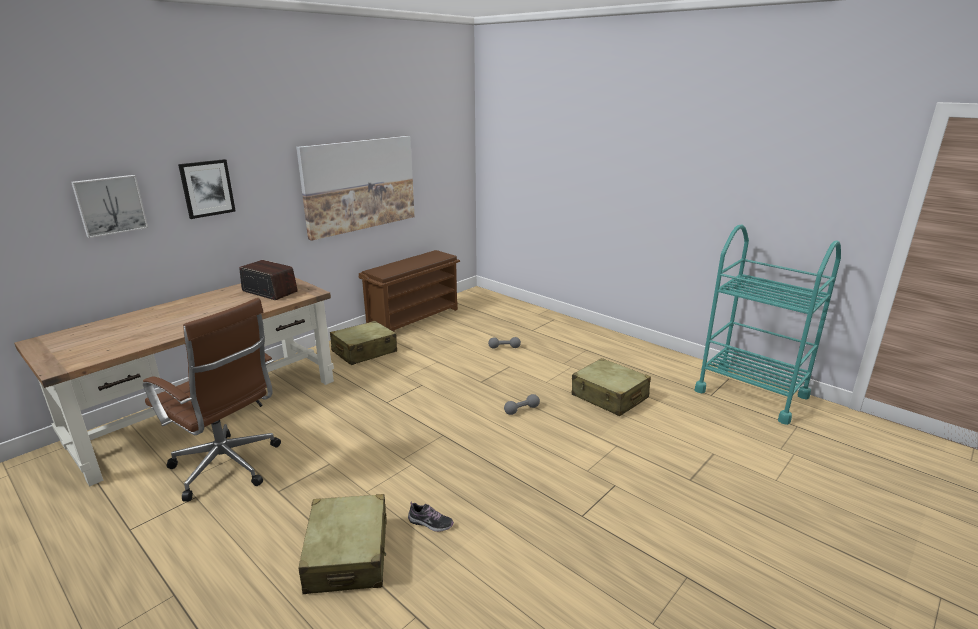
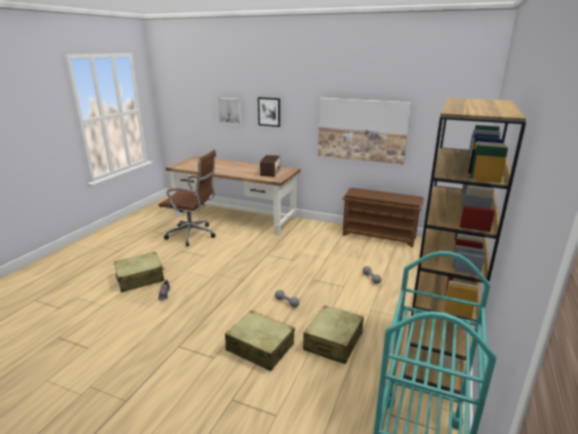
camera: 70 degrees right, 0 degrees up
(229, 468) = (193, 235): brown office chair -> brown office chair turned 90 degrees counterclockwise
(364, 352) = (318, 233): beige suitcase -> beige suitcase (260, 347)
(644, 354) = (435, 356): none -> brown bookcase

